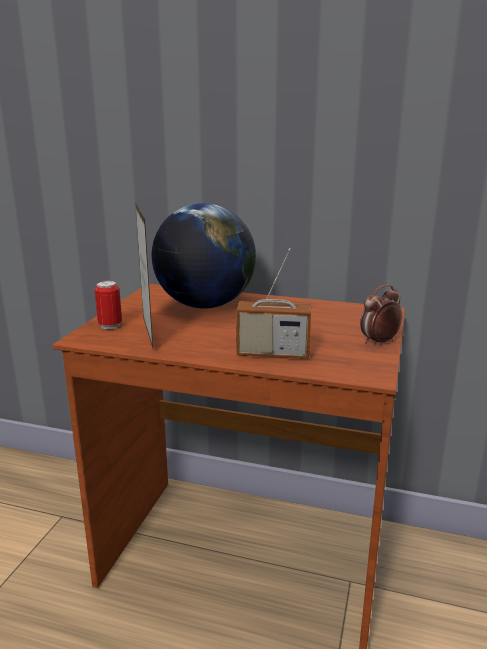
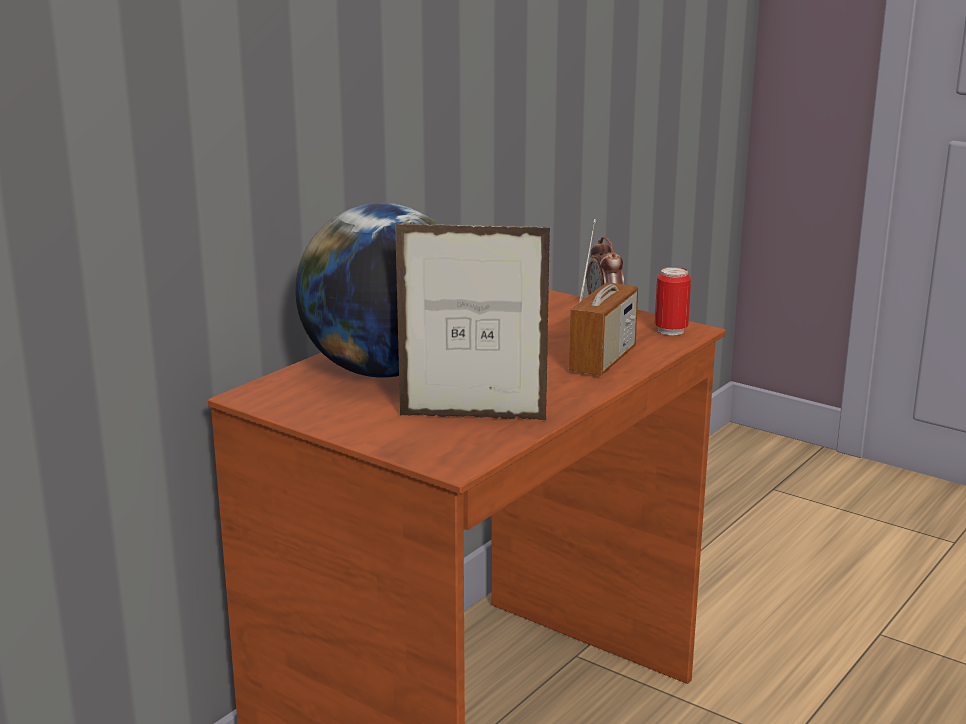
camera: 70 degrees left, 0 degrees up
(110, 326) = (416, 440): can -> can (671, 330)

